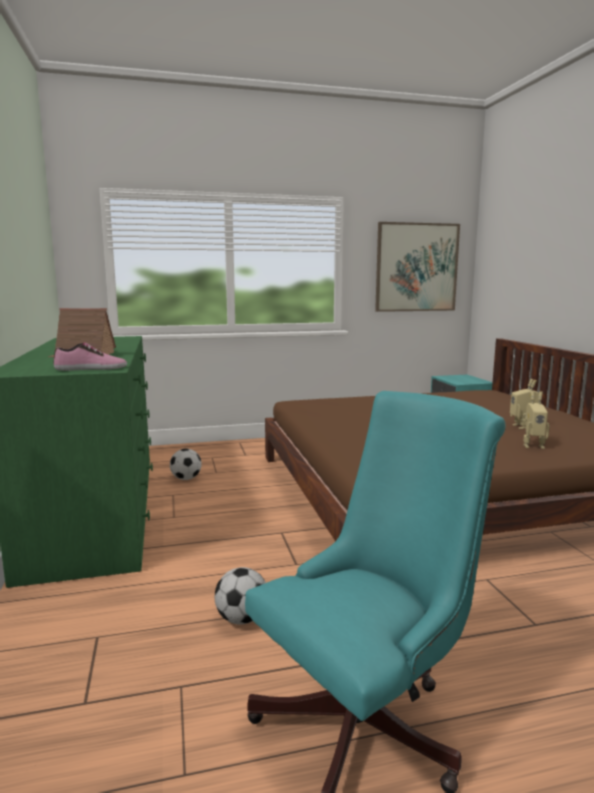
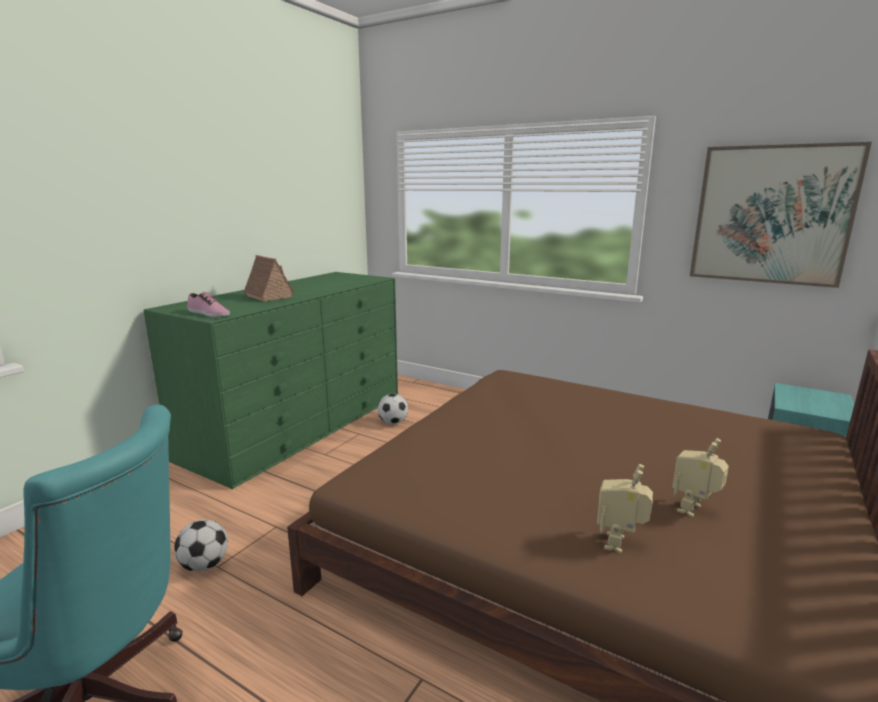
camera: 45 degrees right, 5 degrees up
(532, 445) = (620, 544): toy robot -> toy robot turned 60 degrees clockwise

